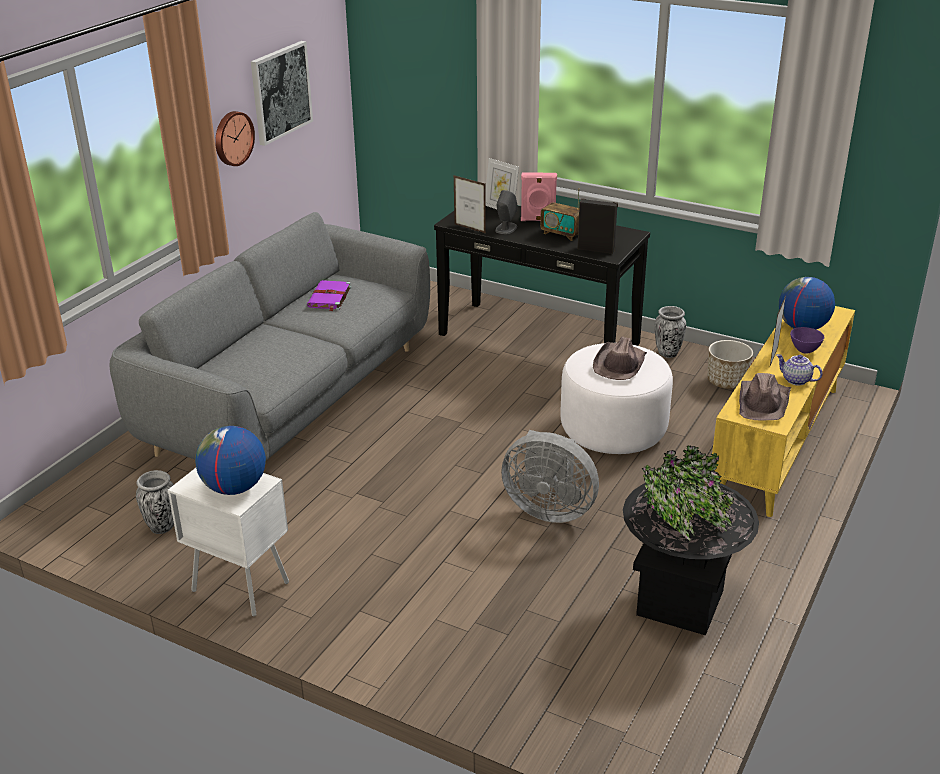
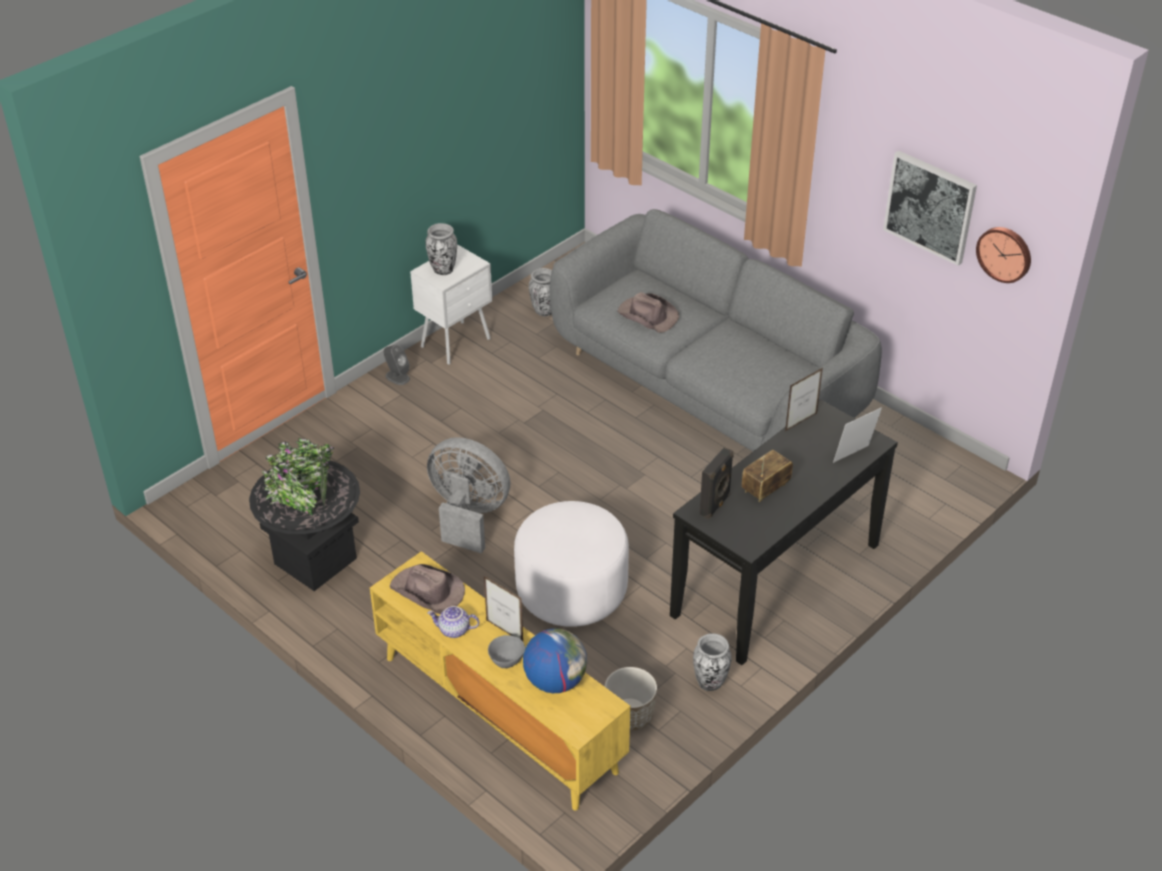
camera: 105 degrees right, 10 degrees up
(232, 138) = (855, 194): wall clock -> wall clock (1005, 253)
(234, 488) = (443, 270): globe -> vase
(329, 297) = (753, 353): purple book -> none
(506, 228) = (793, 449): grey speaker -> grey speaker (397, 377)
(538, 220) = (811, 478): pink speaker -> none
(549, 509) = (468, 515): grey fan -> grey fan turned 75 degrees clockwise
(619, 364) = (568, 534): brown hat -> brown hat (647, 315)
(795, 380) = (454, 630): teapot -> teapot turned 135 degrees counterclockwise
(804, 350) = (507, 662): purple bowl -> grey bowl

